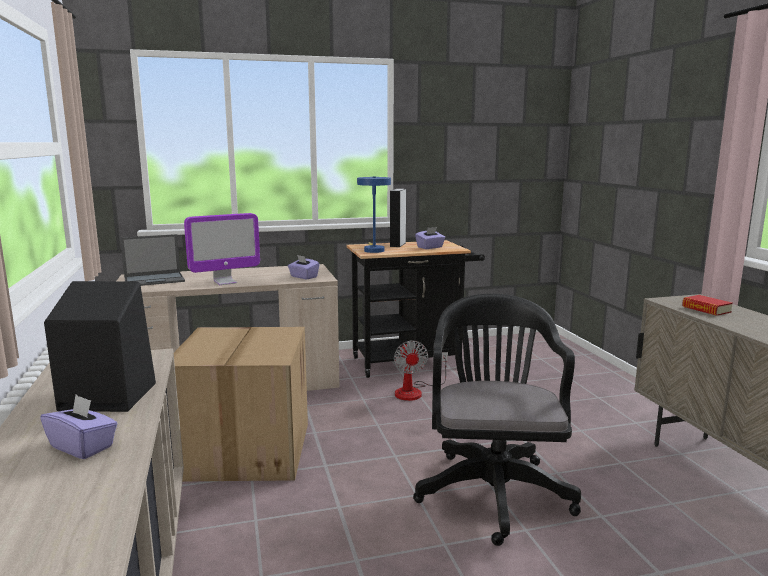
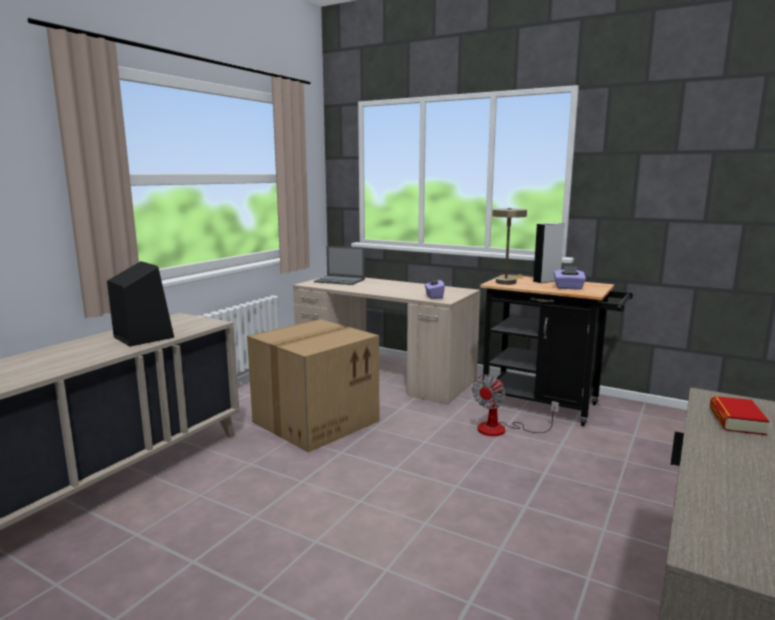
camera: 45 degrees right, 0 degrees up
(83, 446) = (78, 355): purple tissue box -> none
(225, 282) = (373, 290): monitor -> none
(373, 250) = (507, 282): blue table lamp -> beige table lamp
(493, 489) = (420, 528): black office chair -> none

